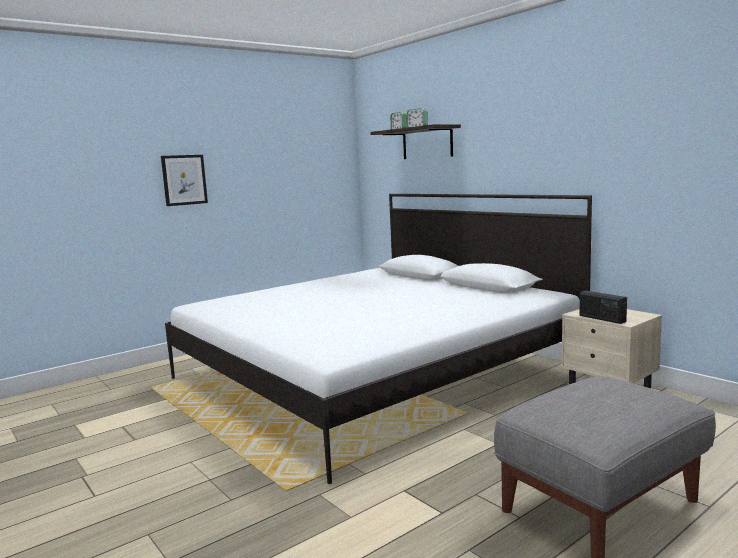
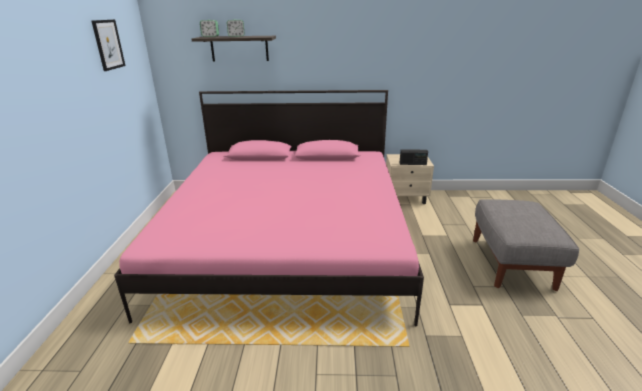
camera: 50 degrees left, 15 degrees up
(184, 180) = (38, 108): picture -> picture (108, 44)
(374, 373) = (288, 239): white bed -> pink bed

